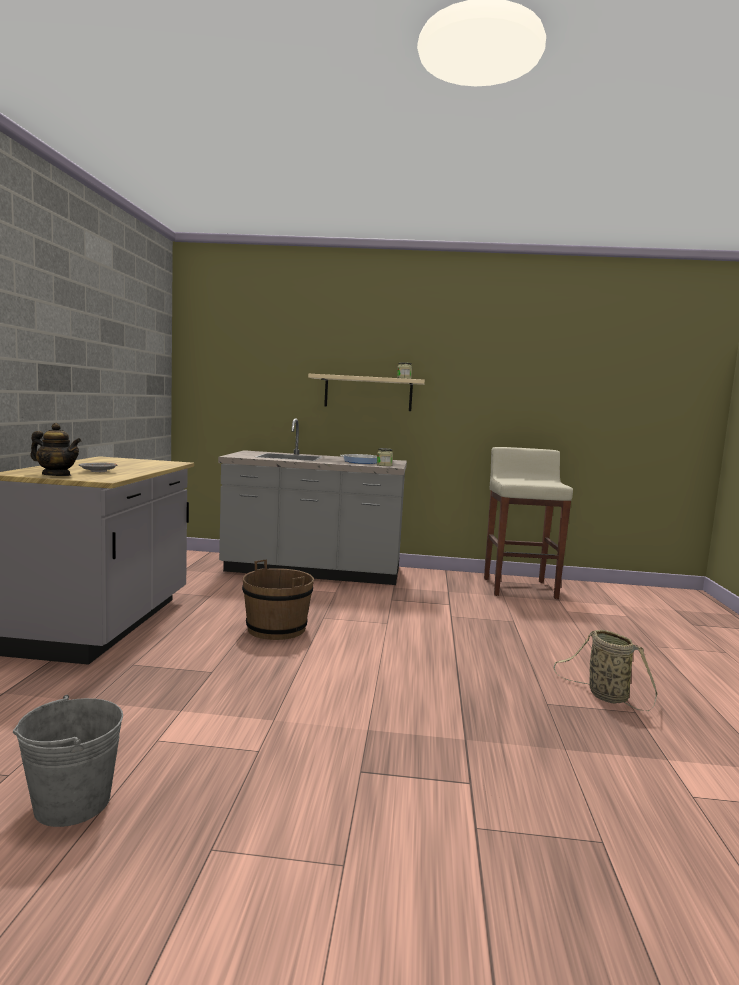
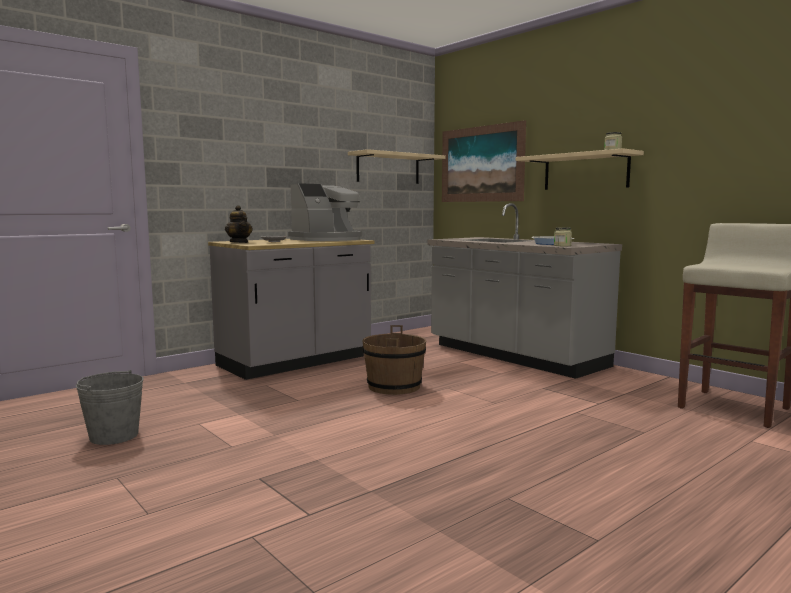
camera: 45 degrees right, 0 degrees up
(136, 463) = (327, 239): none -> coffee machine
(141, 369) = (388, 168): none -> beige shelf
(243, 373) = (481, 164): none -> picture
(604, 695) = (595, 515): basket -> none

